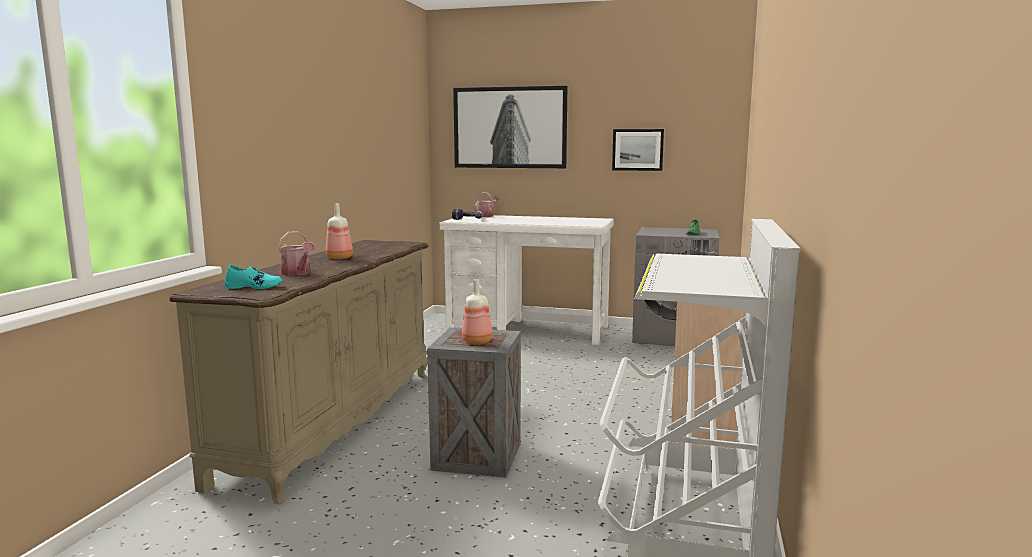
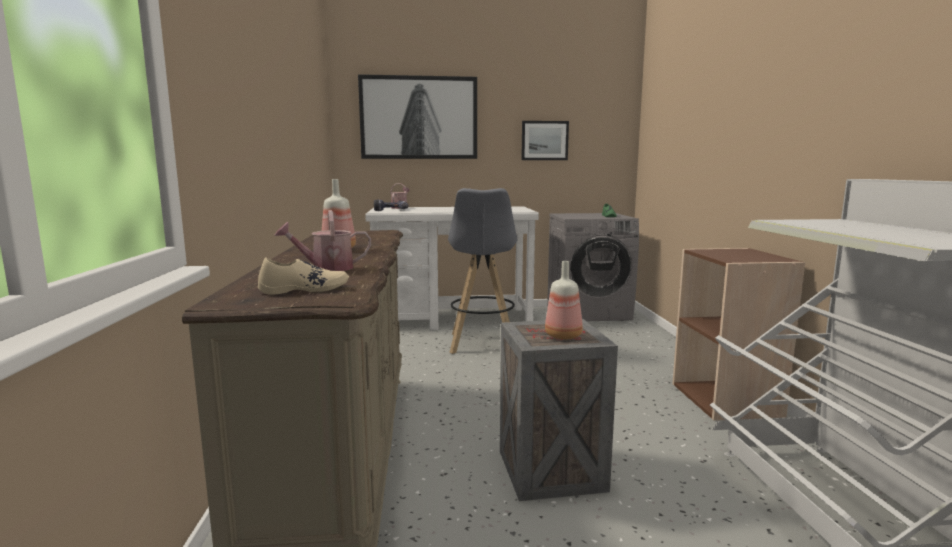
camera: 20 degrees left, 0 degrees up
(254, 287) = (305, 289): turquoise shoe -> beige shoe
(297, 273) = (326, 268): watering can -> watering can turned 135 degrees clockwise
(531, 355) = (482, 344): none -> grey stool

